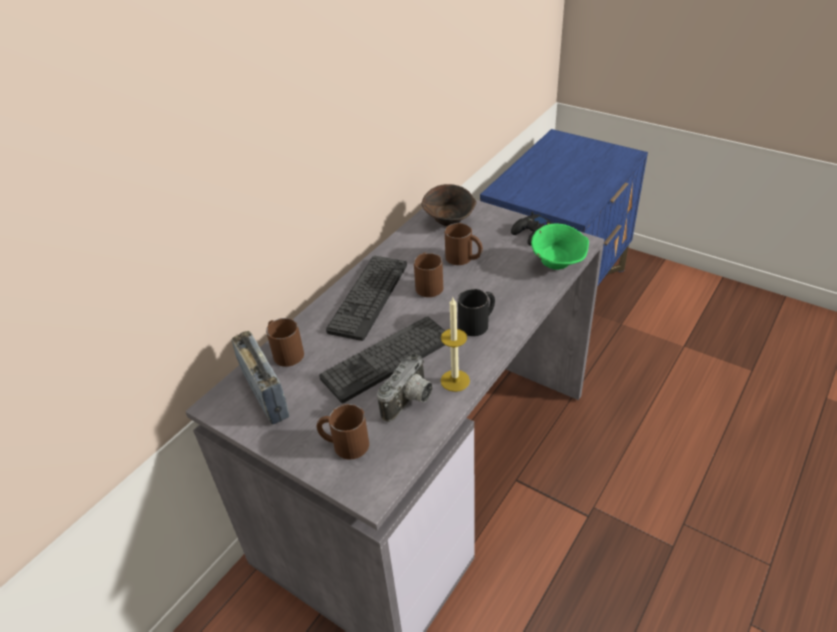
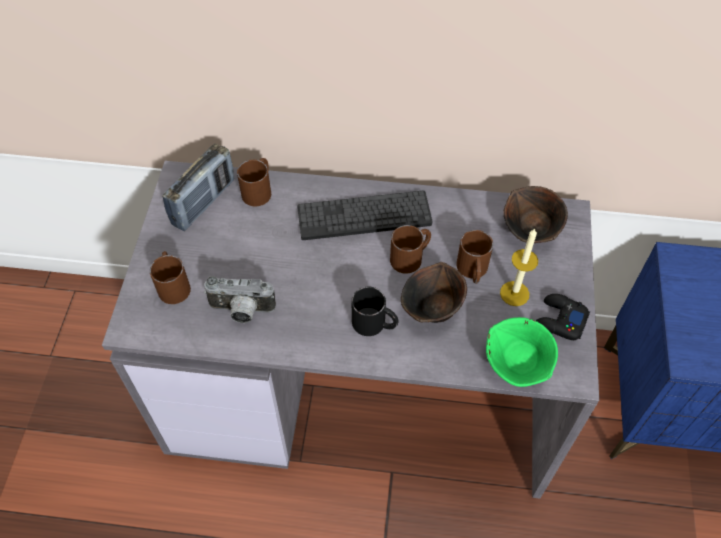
camera: 60 degrees right, 15 degrees up
(387, 359) = (287, 270): keyboard -> none
(455, 380) = (284, 336): candle -> candle (514, 293)
(484, 288) = (432, 309): none -> brown bowl

